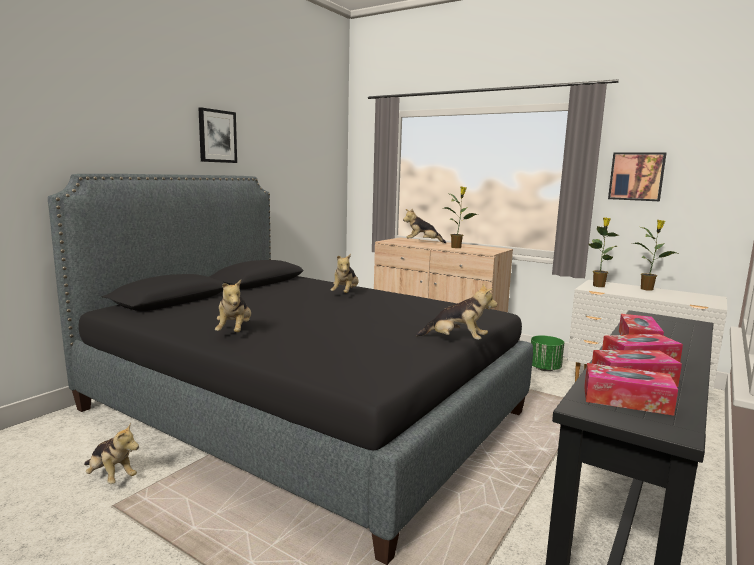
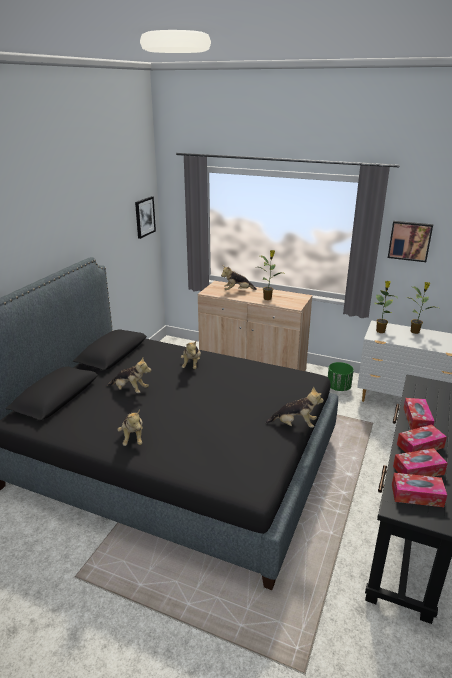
camera: 10 degrees left, 15 degrees up
(111, 477) = (59, 551): plush toy -> plush toy (130, 390)
(217, 136) = (58, 231): picture -> picture (144, 217)

